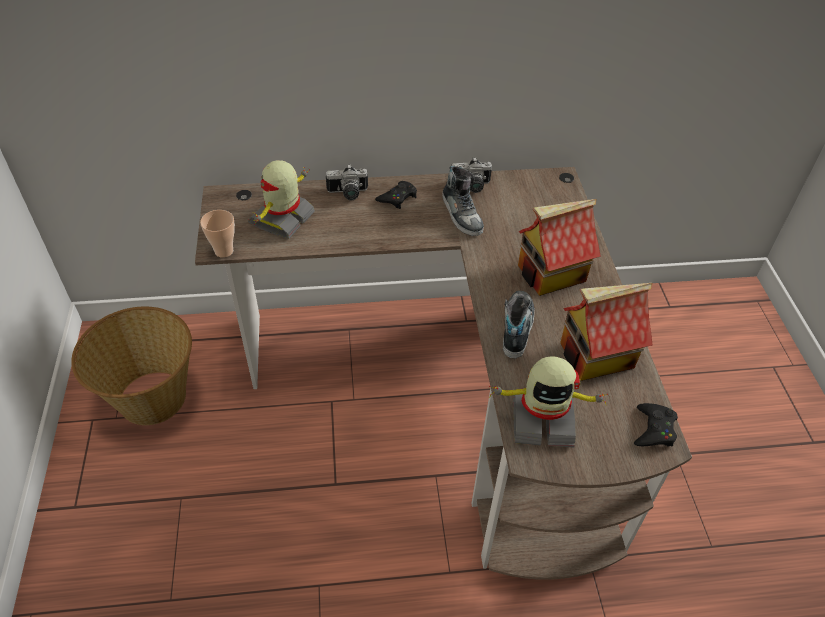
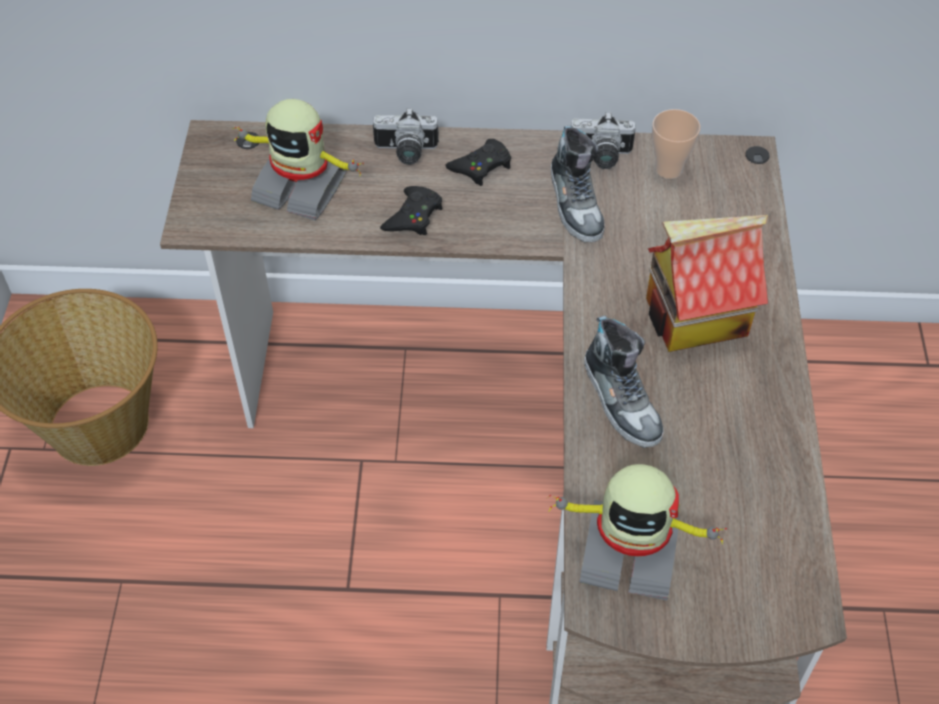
camera: 10 degrees right, 5 degrees up
(224, 251) = (204, 231): cup -> cup (668, 169)
(283, 219) = (301, 186): toy robot -> toy robot turned 105 degrees counterclockwise
(516, 327) = (622, 400): shoe -> shoe turned 135 degrees clockwise
(596, 356) = (735, 461): toy house -> none
(654, 429) = (798, 587): black game controller -> black game controller (413, 216)

